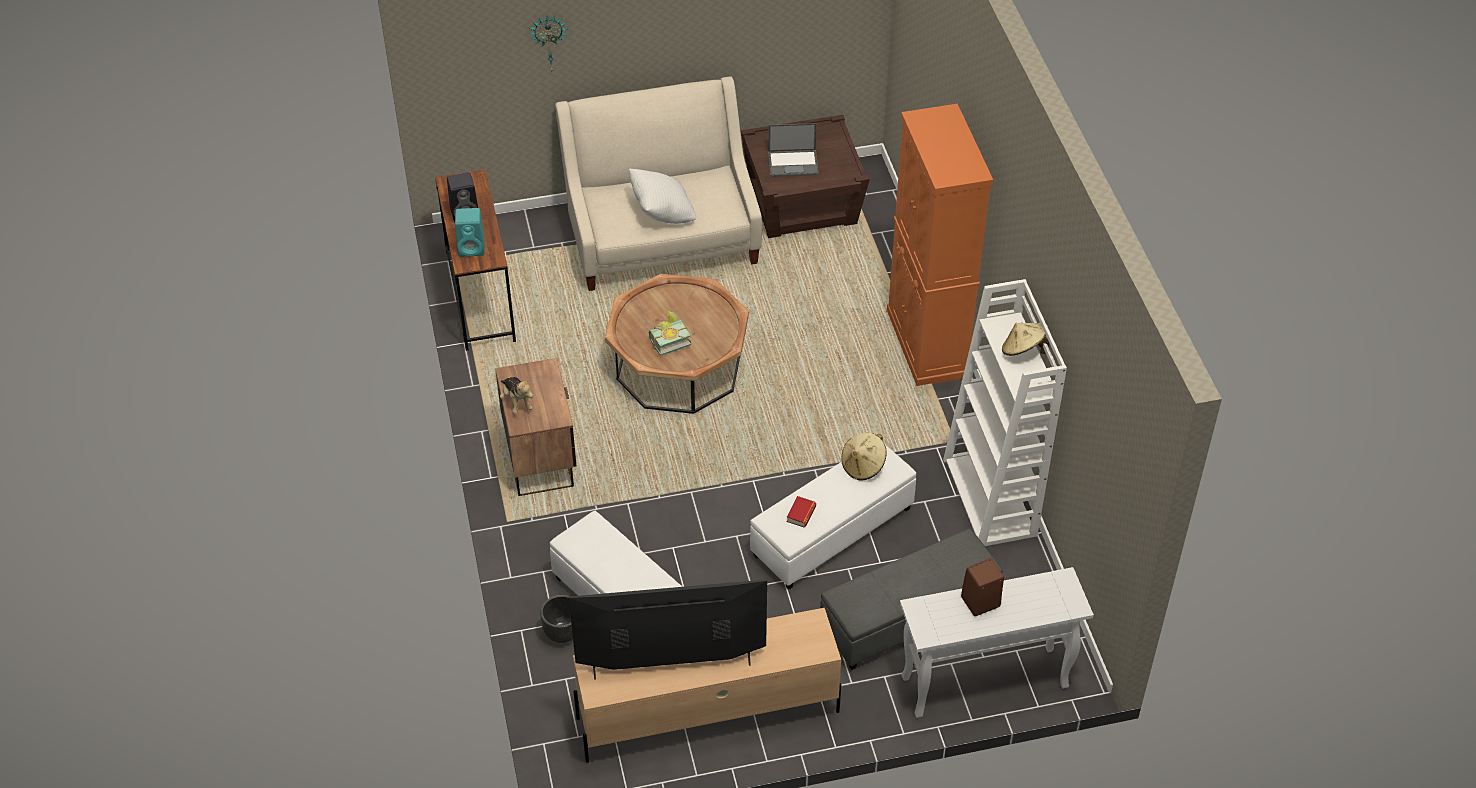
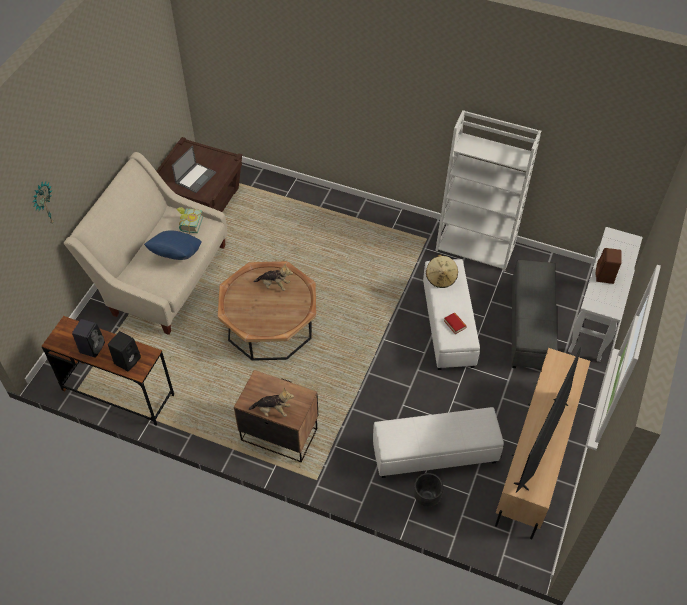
camera: 55 degrees left, 5 degrees up
(472, 248) = (128, 360): turquoise speaker -> black speaker
(662, 213) = (176, 255): white pillow -> blue pillow
(668, 340) = (274, 311): book -> book (189, 224)
(705, 320) = (274, 285): none -> plush toy
(926, 344) = (350, 210): orange cabinet -> none
(1023, 350) = (491, 146): beige hat -> none

